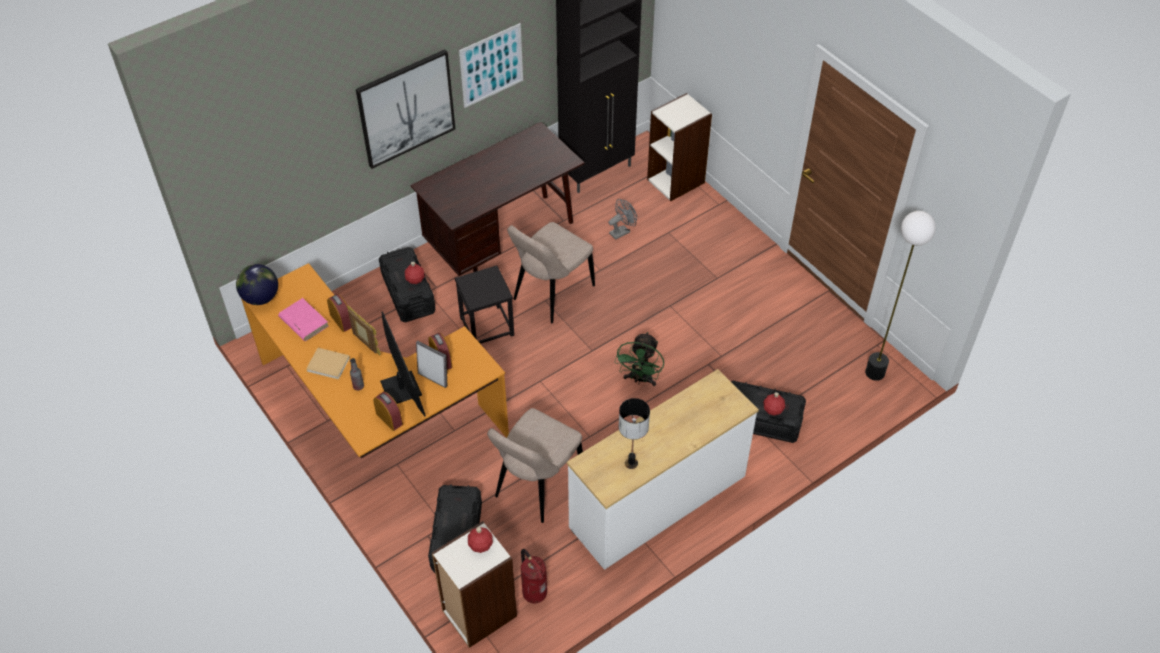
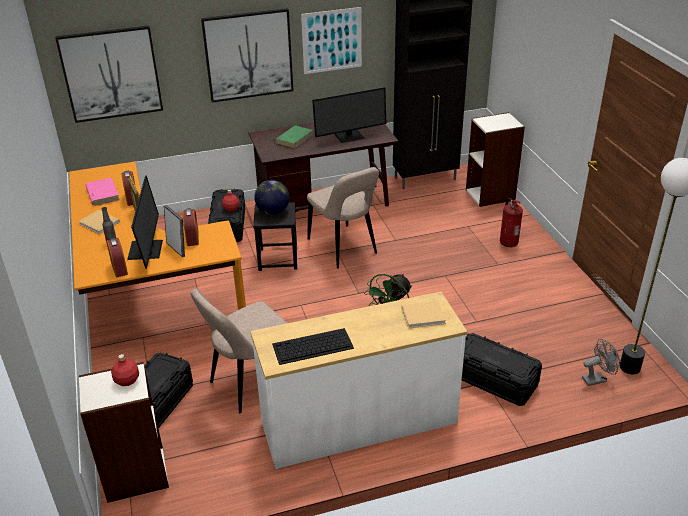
camera: 20 degrees right, 15 degrees down
(261, 298) = (83, 174): globe -> globe (273, 212)
(263, 175) = (111, 74): none -> picture
(468, 184) = (294, 138): none -> green book
(527, 166) = (349, 135): none -> monitor
(534, 592) = (197, 470): fire extinguisher -> fire extinguisher (508, 242)
(551, 294) = (344, 248): beige chair -> beige chair turned 90 degrees counterclockwise
(622, 231) = (427, 218): grey fan -> grey fan (597, 379)
(631, 463) = (312, 346): table lamp -> keyboard
(715, 402) = (424, 315): none -> beige book
(772, 410) = (503, 364): red bottle -> none

